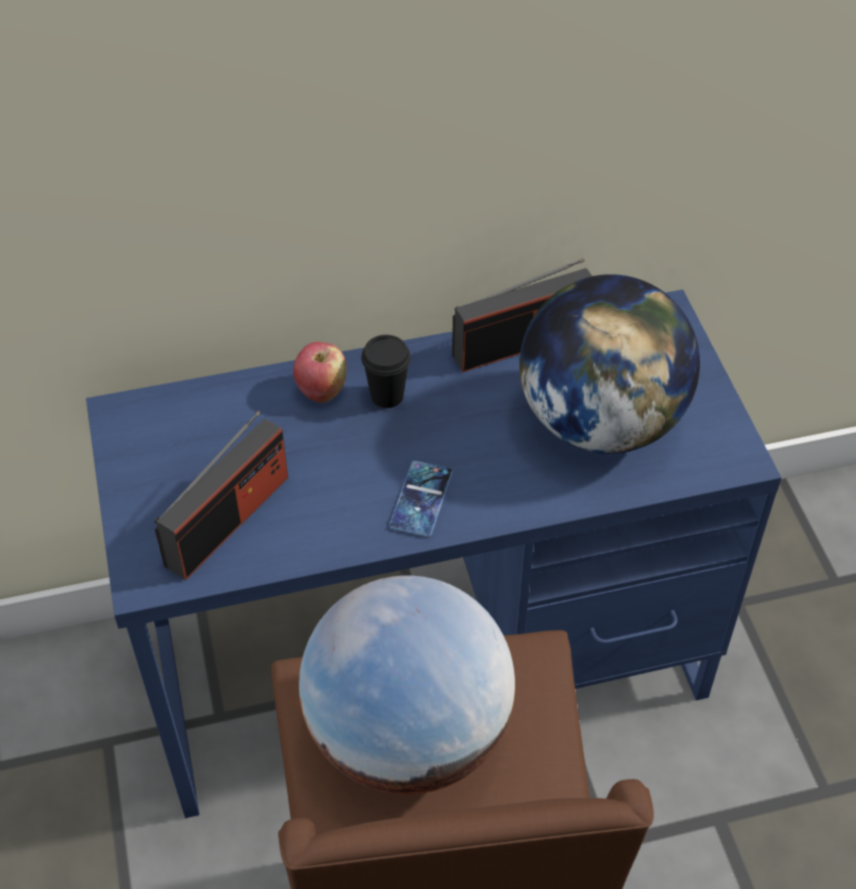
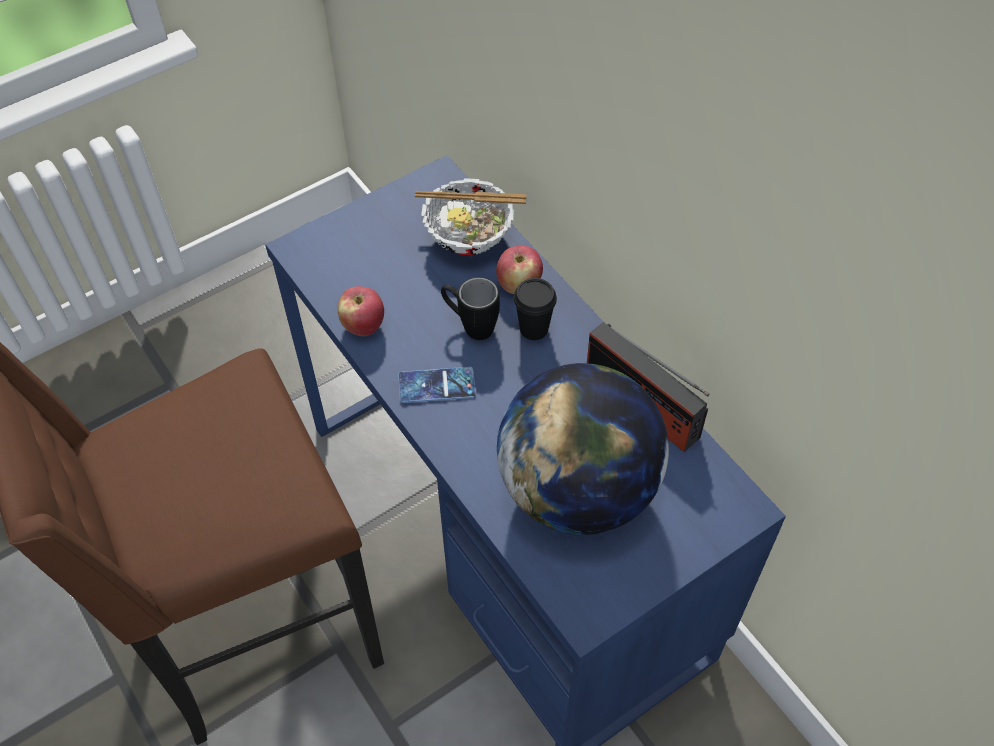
camera: 70 degrees right, 5 degrees up
(226, 412) = (469, 236): none -> bowl
(228, 520) = (368, 274): radio -> none
(303, 544) = (363, 326): none -> apple
(354, 447) = (470, 325): none -> black mug
(408, 734) = (212, 443): globe -> none

